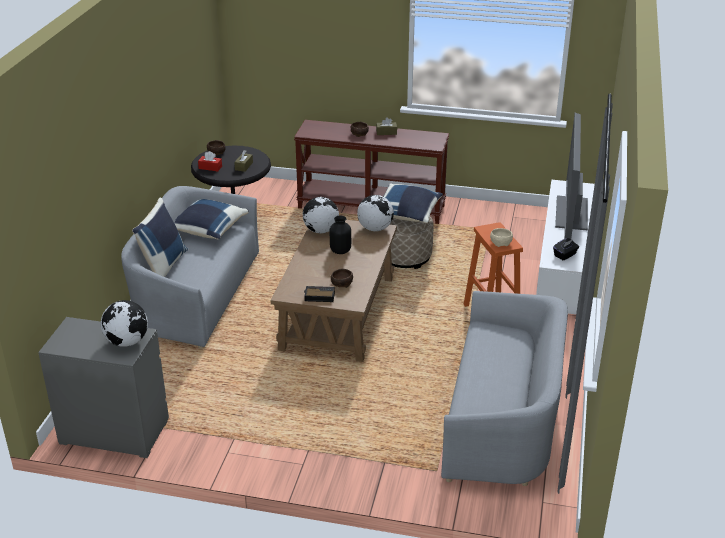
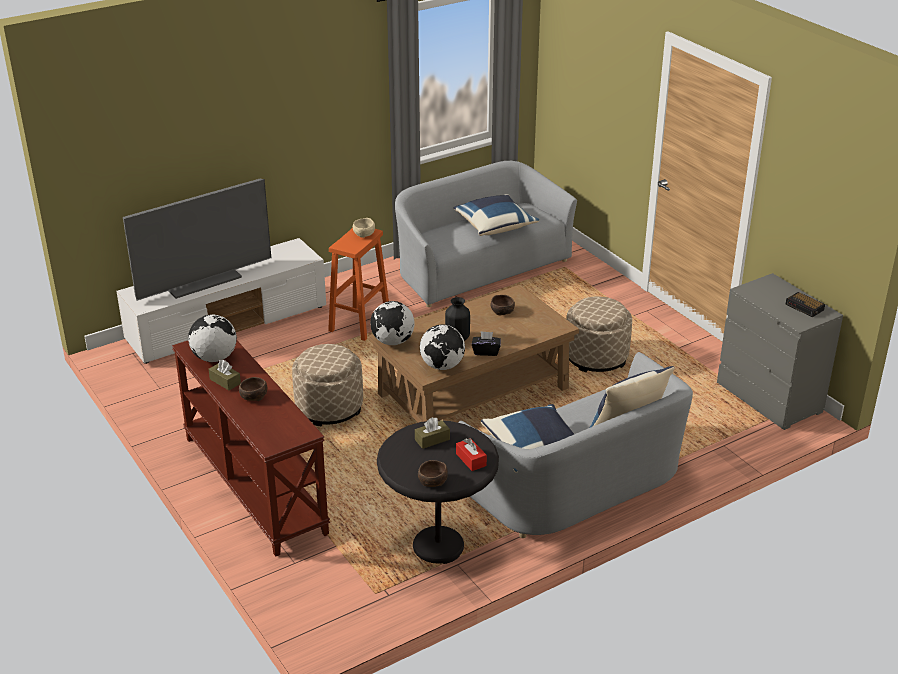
camera: 135 degrees left, 0 degrees up
(127, 342) = (762, 289): globe -> globe (214, 358)
(289, 389) = (596, 357): none -> beige ottoman
(319, 296) = (536, 311): alarm clock -> alarm clock (805, 307)
(407, 215) = (325, 356): blue pillow -> blue pillow (494, 226)
(565, 255) = (286, 256): black tissue box -> black tissue box (486, 351)

